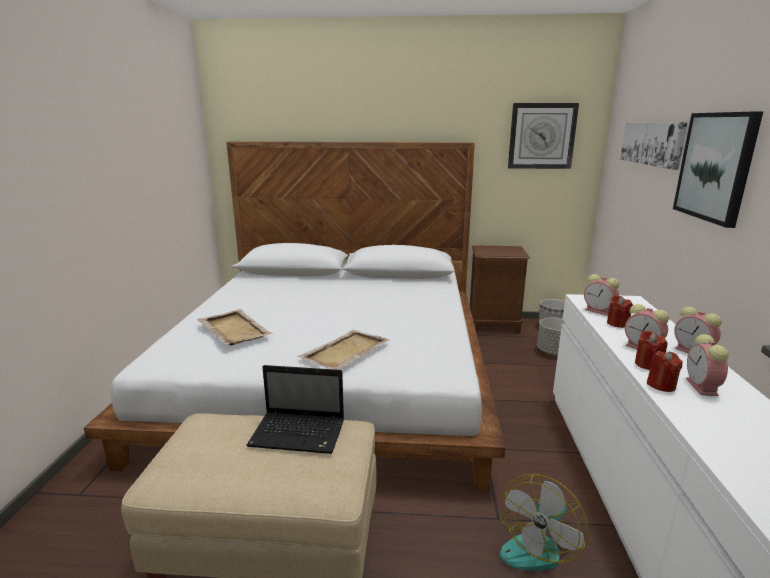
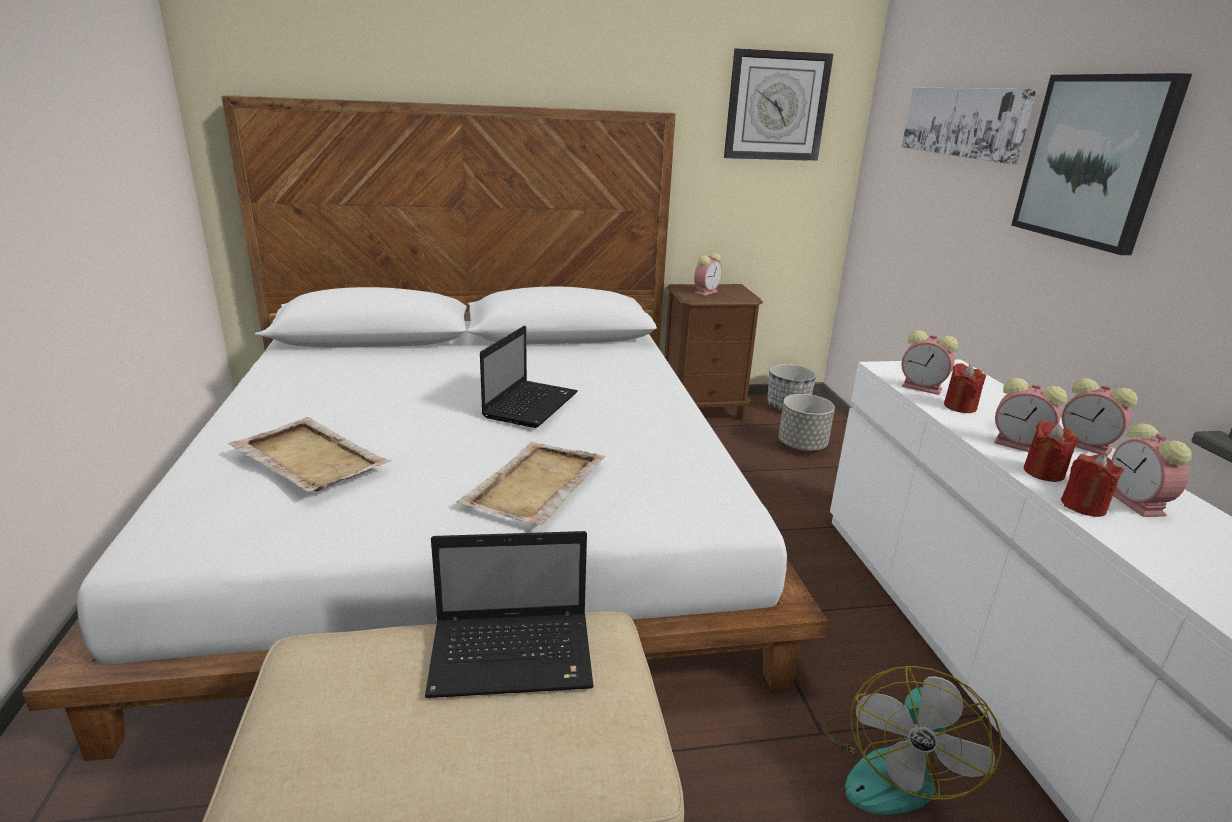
camera: 15 degrees left, 5 degrees up
(362, 310) = (531, 404): none -> laptop
(494, 250) = (706, 292): none -> alarm clock

